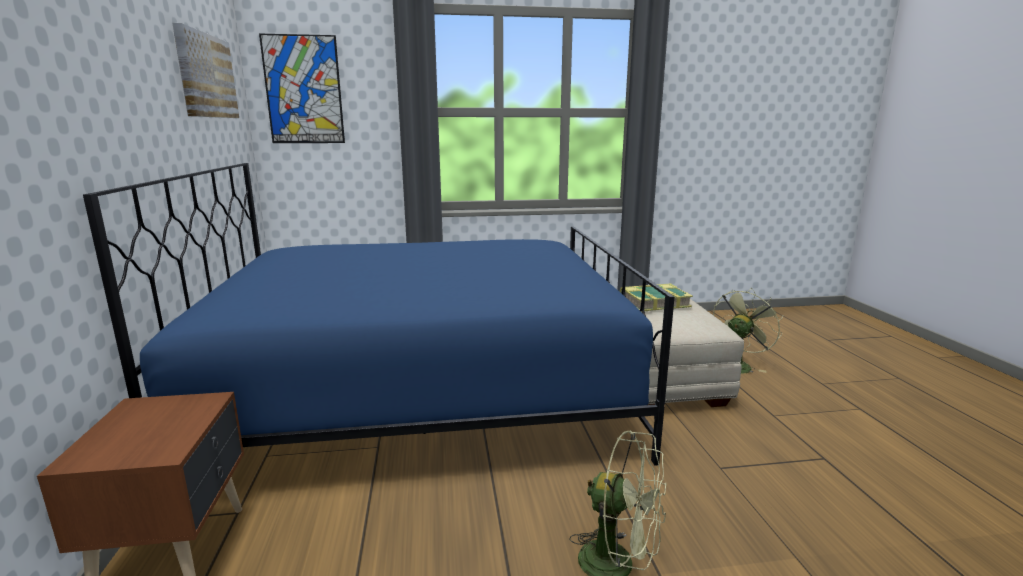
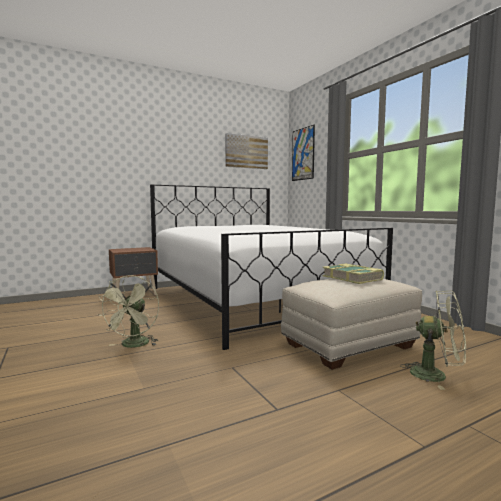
camera: 70 degrees right, 10 degrees down
(423, 395) = (253, 300): blue bed -> white bed

